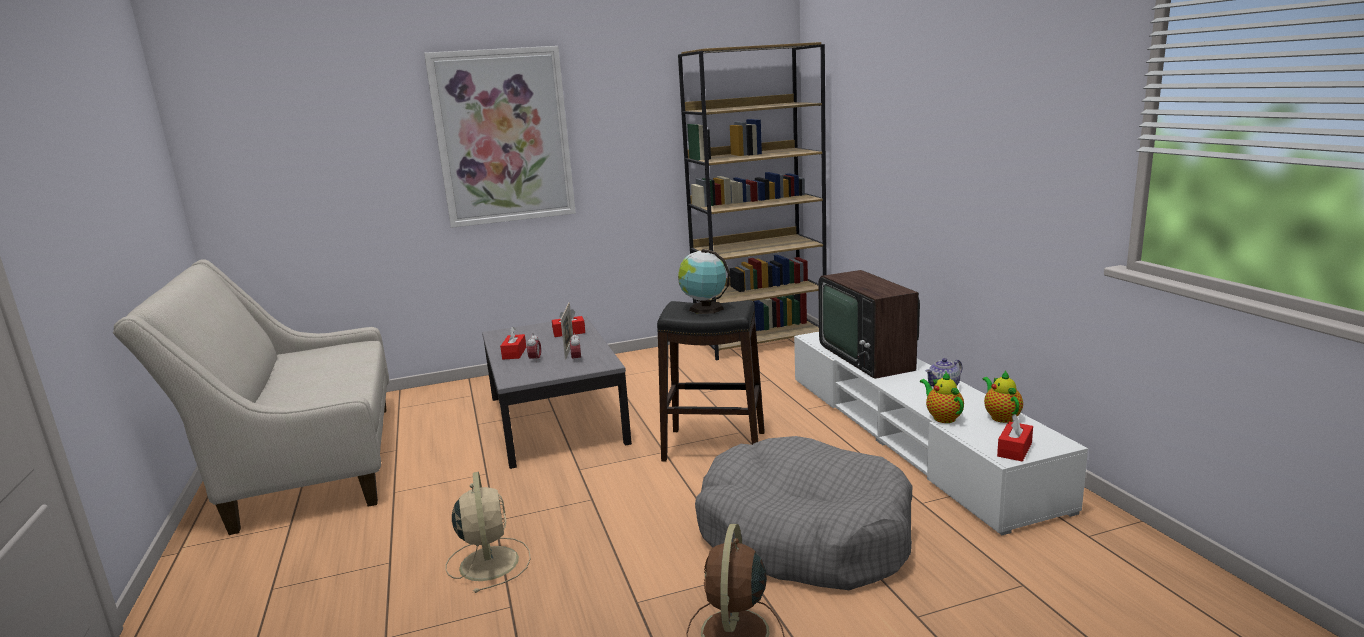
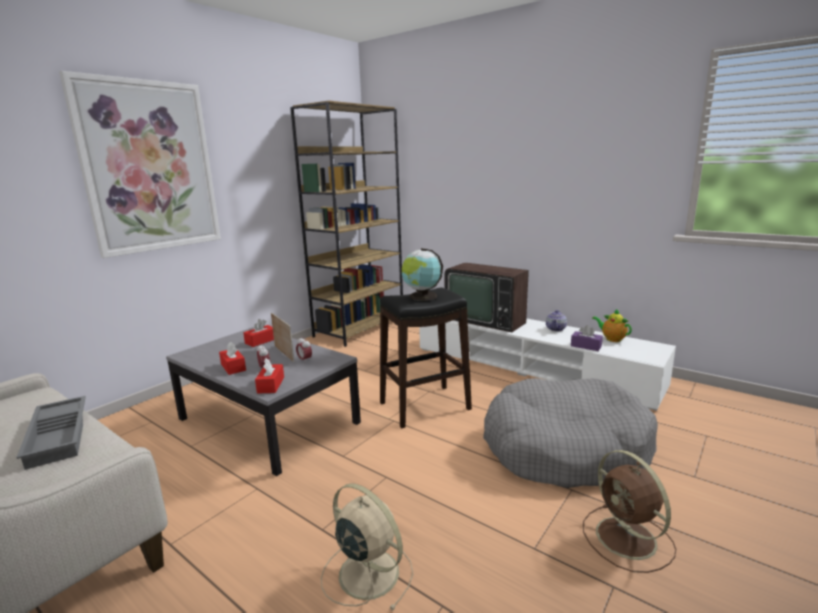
camera: 35 degrees left, 0 degrees up
(340, 378) = (60, 436): none -> grey tray
(942, 417) = (586, 346): teapot -> purple tissue box
(1014, 449) = (649, 355): red tissue box -> red tissue box (271, 385)

